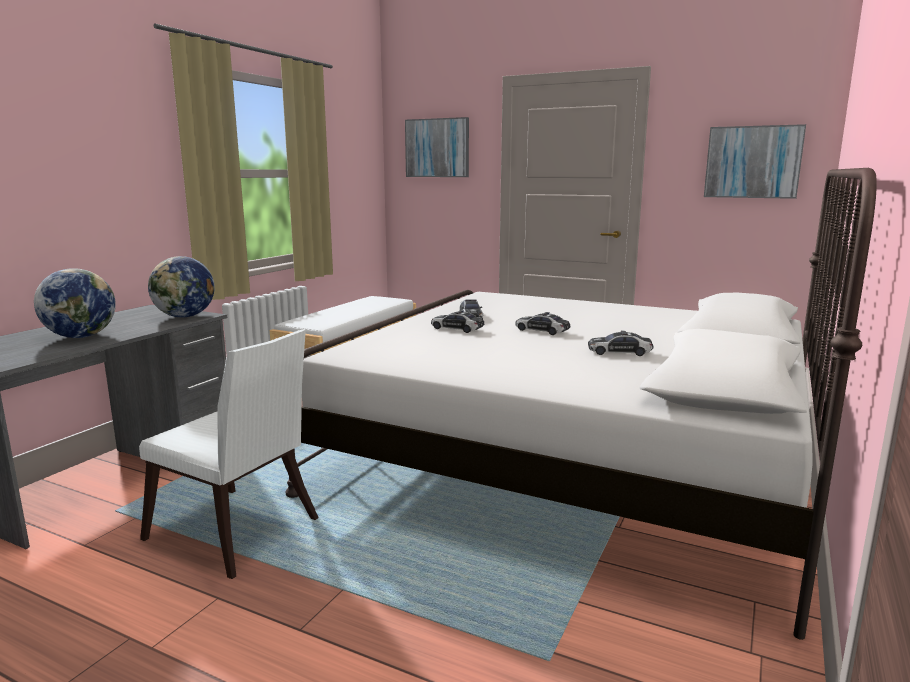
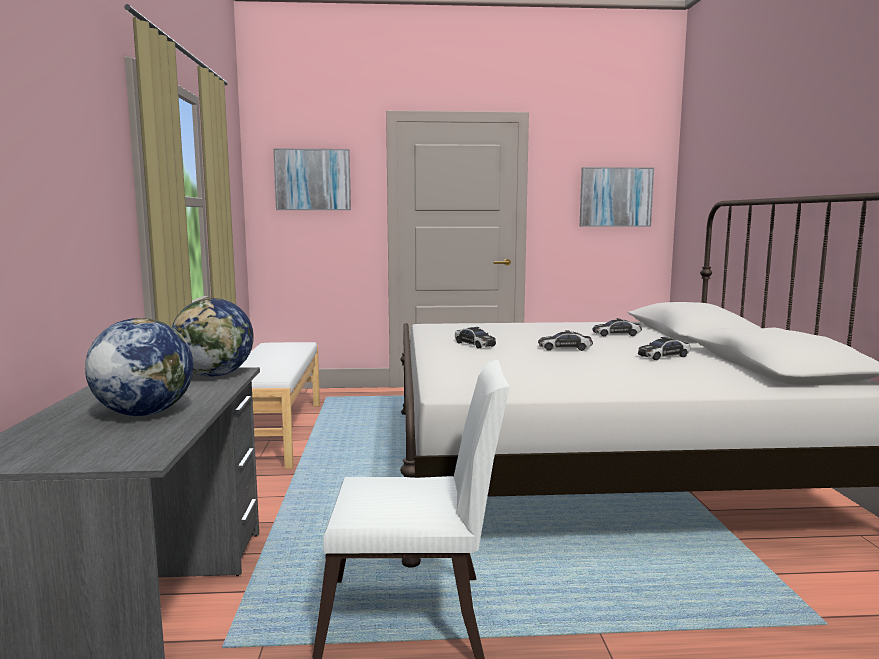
camera: 30 degrees left, 5 degrees down
(457, 329) = (493, 355): toy car -> toy car (616, 334)

